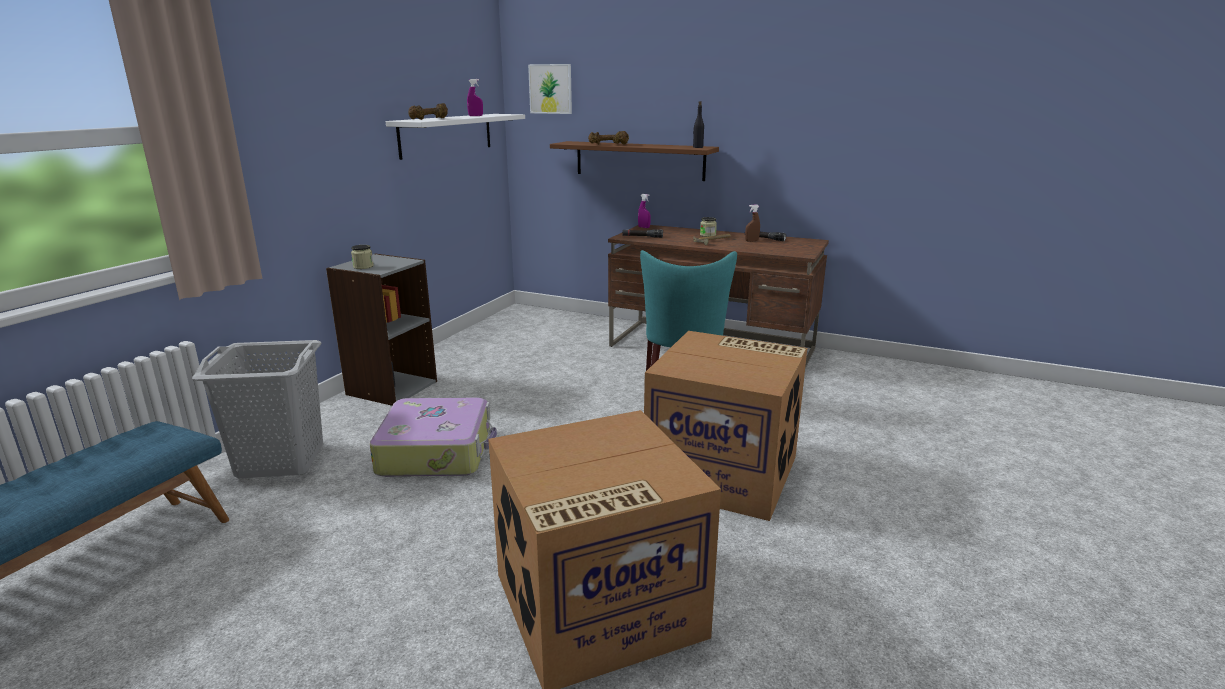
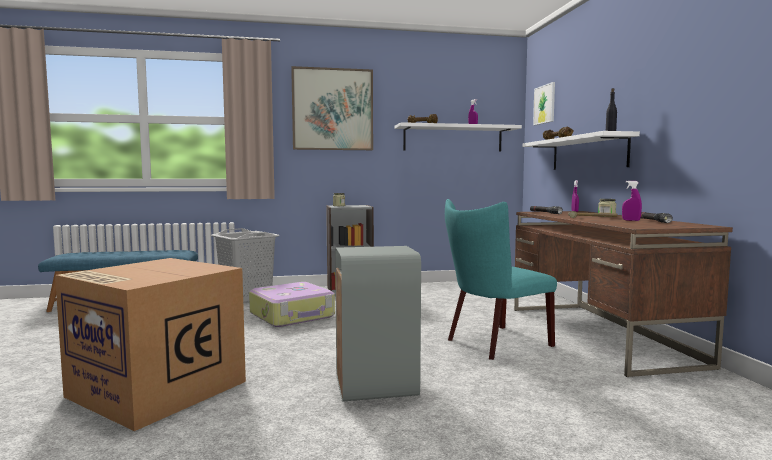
camera: 55 degrees right, 15 degrees down
(304, 99) = (332, 109): none -> picture
(639, 160) = (587, 153): brown shelf -> white shelf
(724, 472) = (376, 386): cardboard box -> grey trash can
(751, 241) = (631, 220): brown spray bottle -> purple spray bottle

